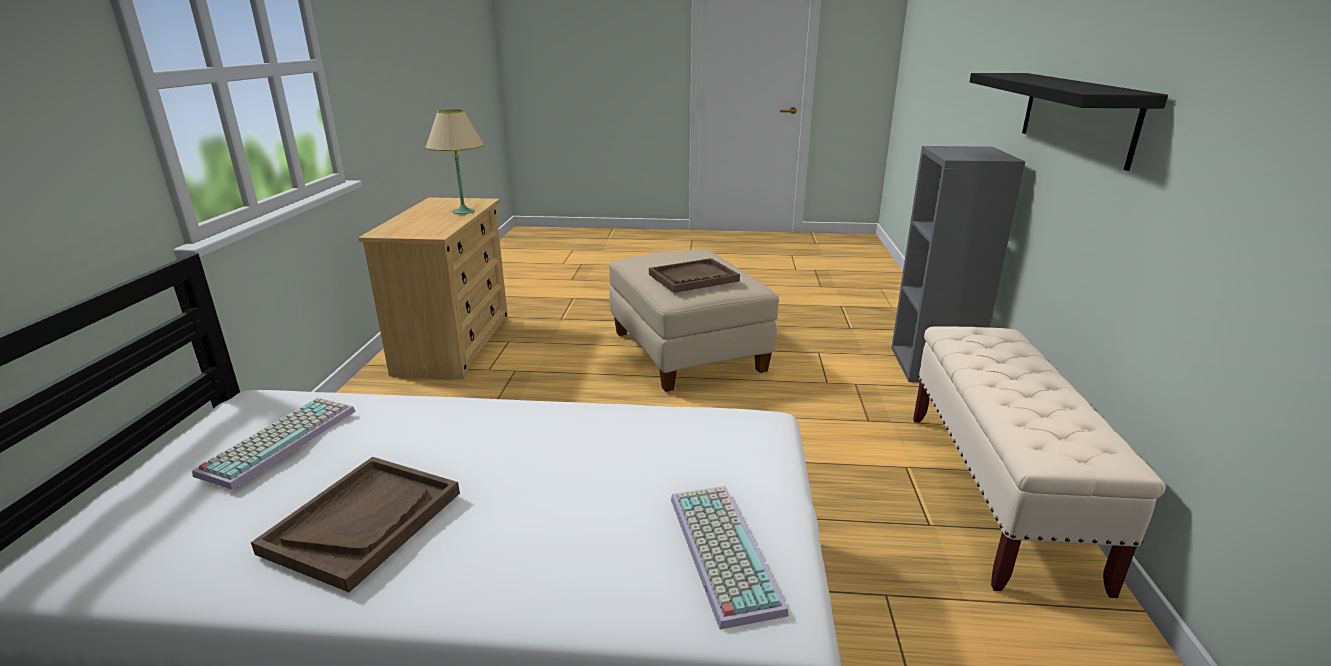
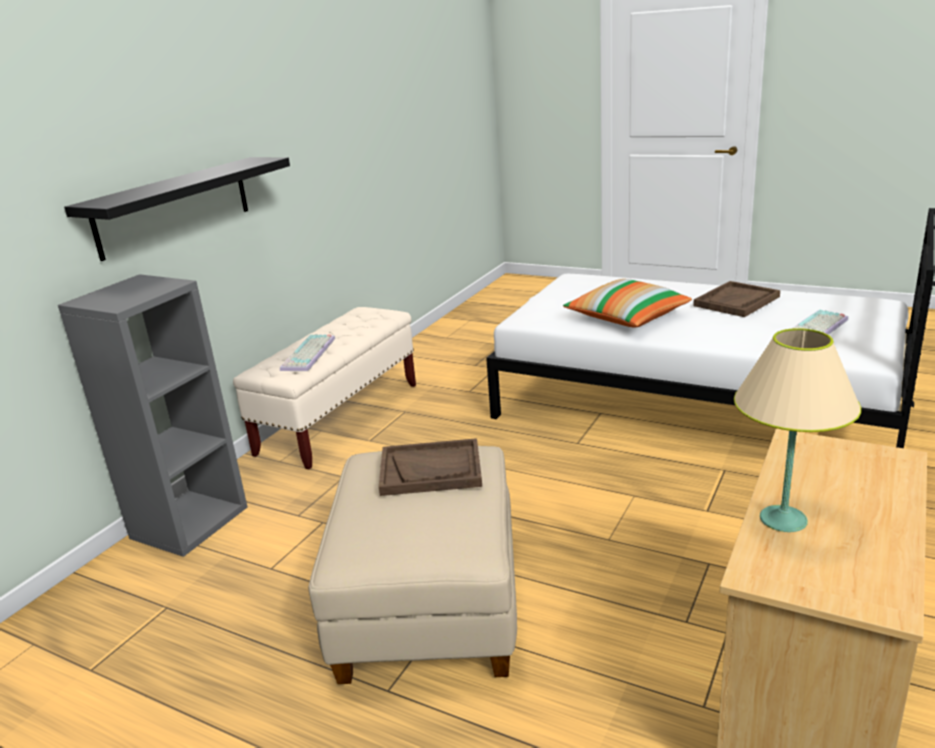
camera: 155 degrees left, 0 degrees up
(584, 449) = (626, 318): none -> pillow
(719, 550) = (581, 288): keyboard -> keyboard (309, 354)

